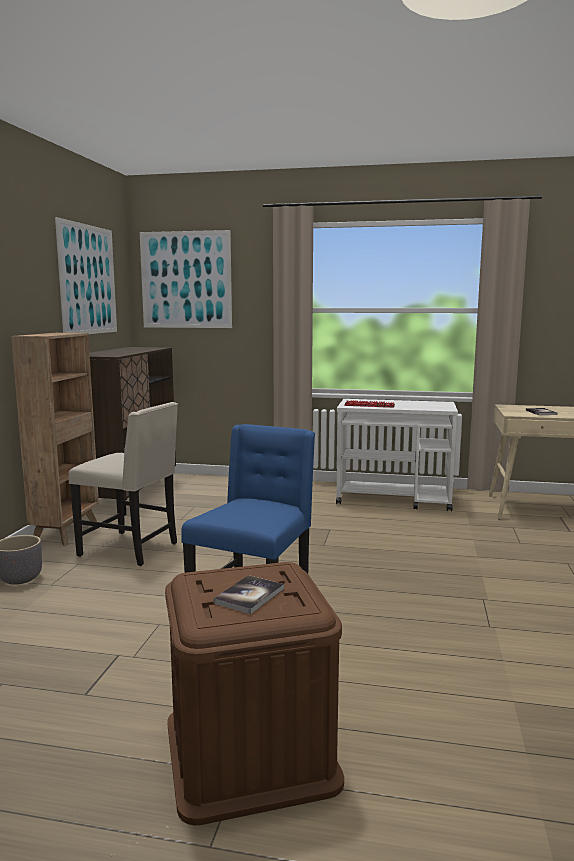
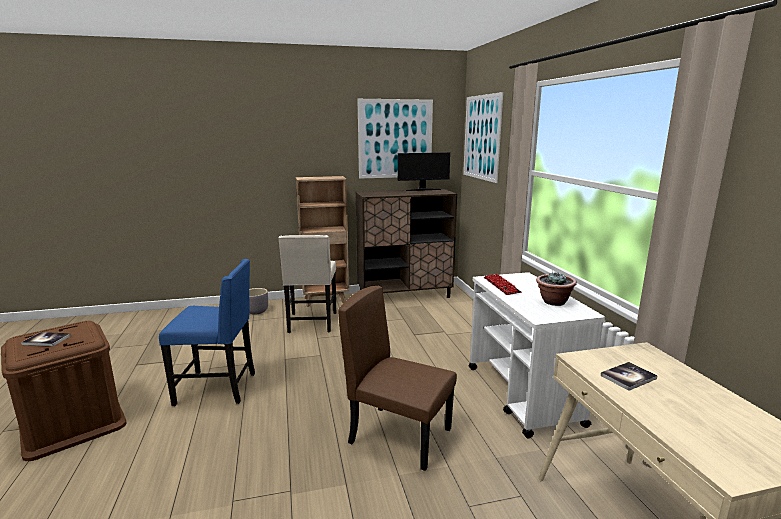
camera: 65 degrees right, 5 degrees up
(121, 348) = (423, 190): none -> monitor
(418, 403) = (553, 302): none -> potted plant
(424, 547) = (400, 435): none -> brown chair

